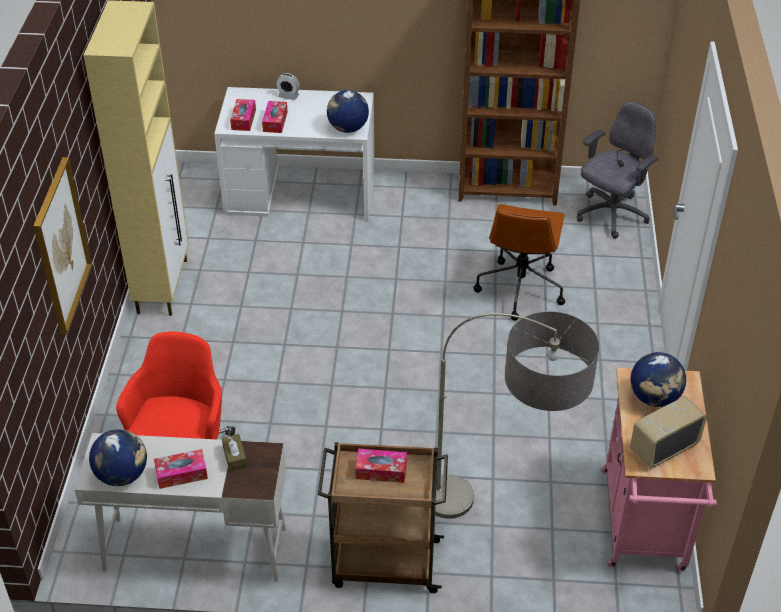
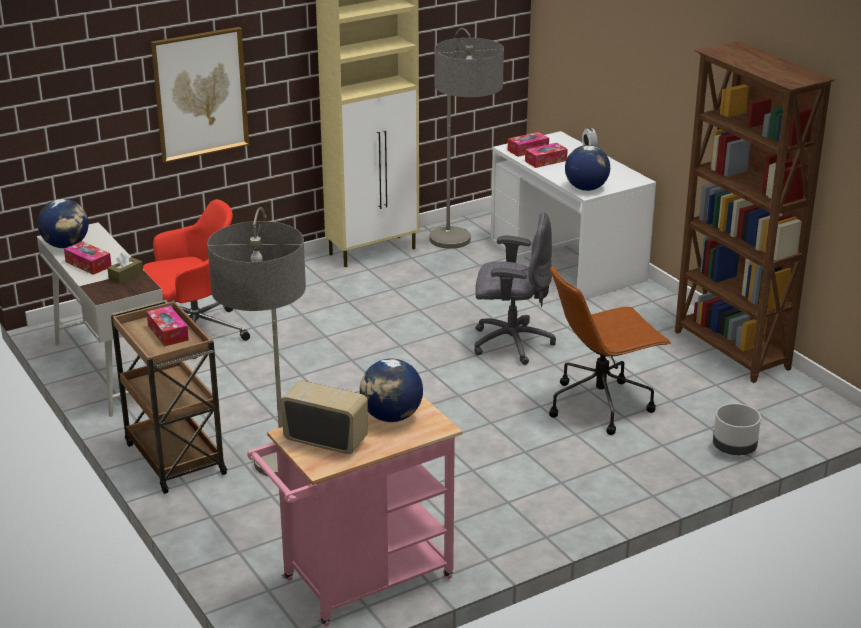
camera: 55 degrees right, 15 degrees down
(238, 247) = (460, 261): none -> floor lamp
(610, 215) = (789, 418): grey office chair -> grey office chair (510, 343)
(626, 259) = (734, 449): none -> grey planter

